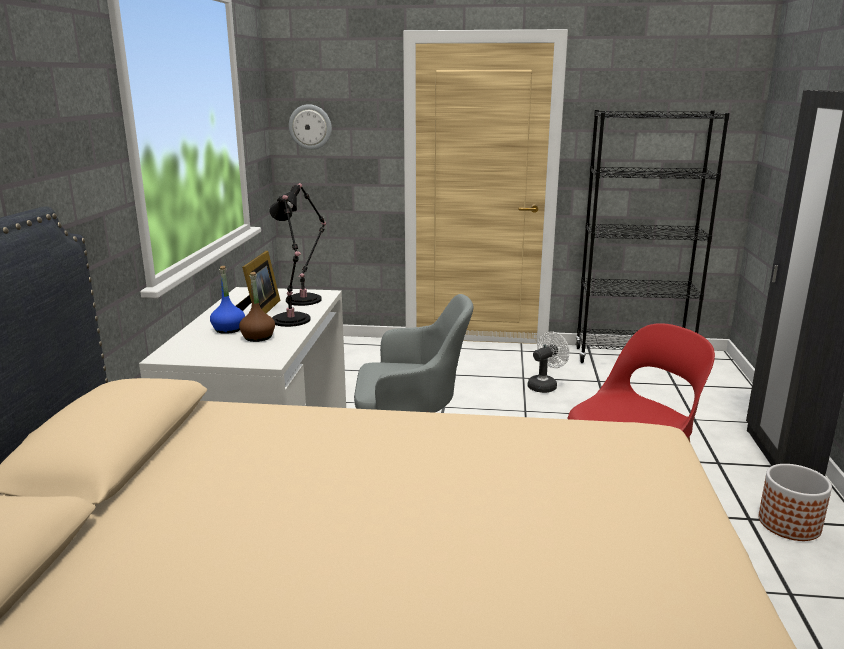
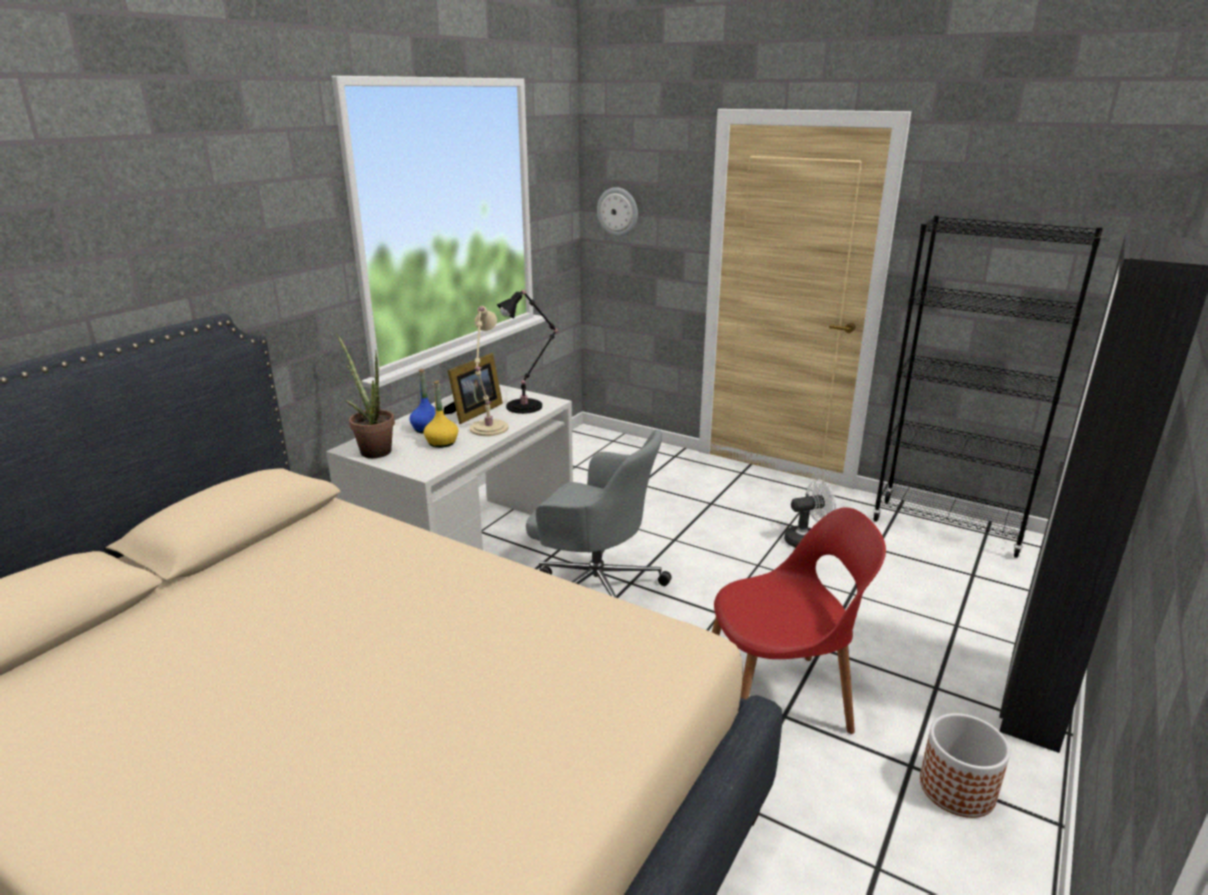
camera: 25 degrees right, 5 degrees up
(191, 353) = (372, 449): none -> potted plant
(258, 337) = (442, 442): brown bottle -> yellow bottle
(291, 321) = (488, 429): black table lamp -> beige table lamp

